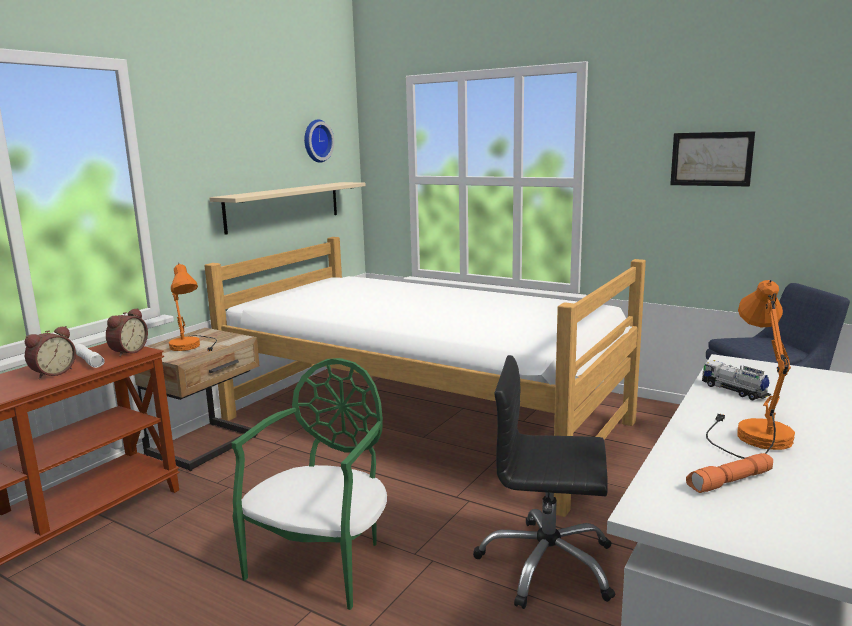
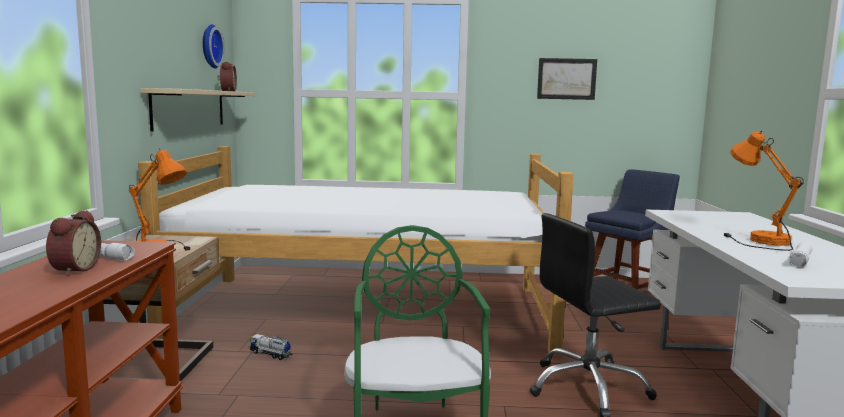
camera: 30 degrees left, 5 degrees down
(127, 351) = (132, 246): alarm clock -> alarm clock (227, 91)
(730, 482) = (801, 261): orange flashlight -> white flashlight
(734, 391) = (701, 224): toy truck -> toy truck (271, 354)

